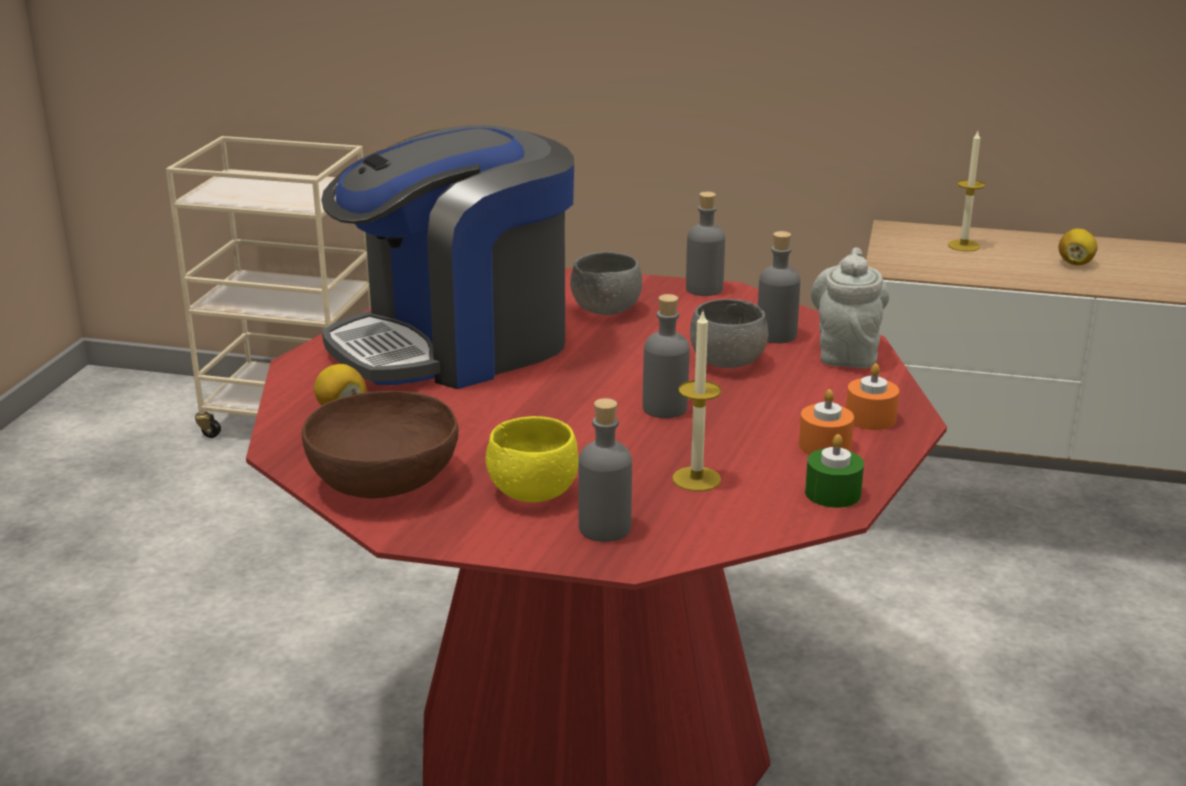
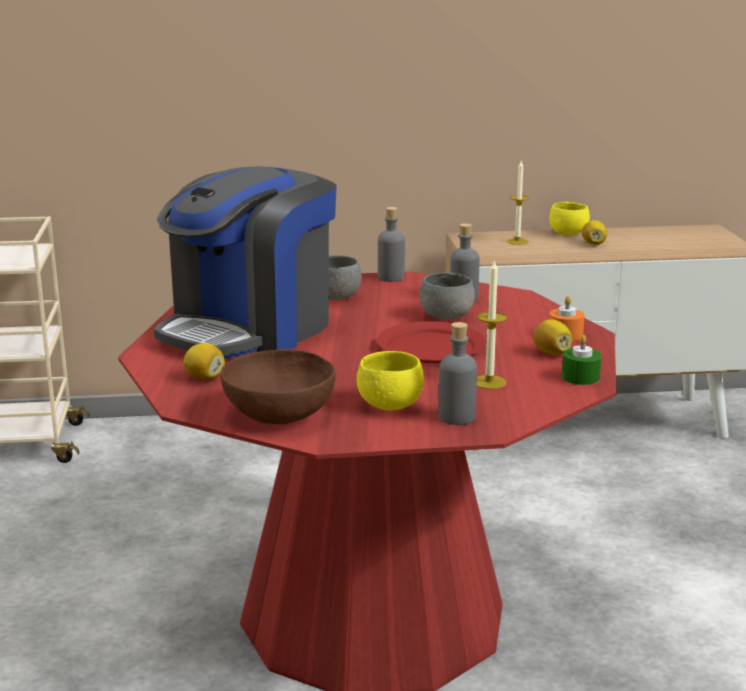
camera: 20 degrees left, 5 degrees down
(665, 408) = (431, 347): grey bottle -> red plate
(824, 445) = (551, 353): orange candle -> lemon
(846, 352) = (517, 302): grey teapot -> none
(1050, 241) = (568, 233): none -> yellow bowl

